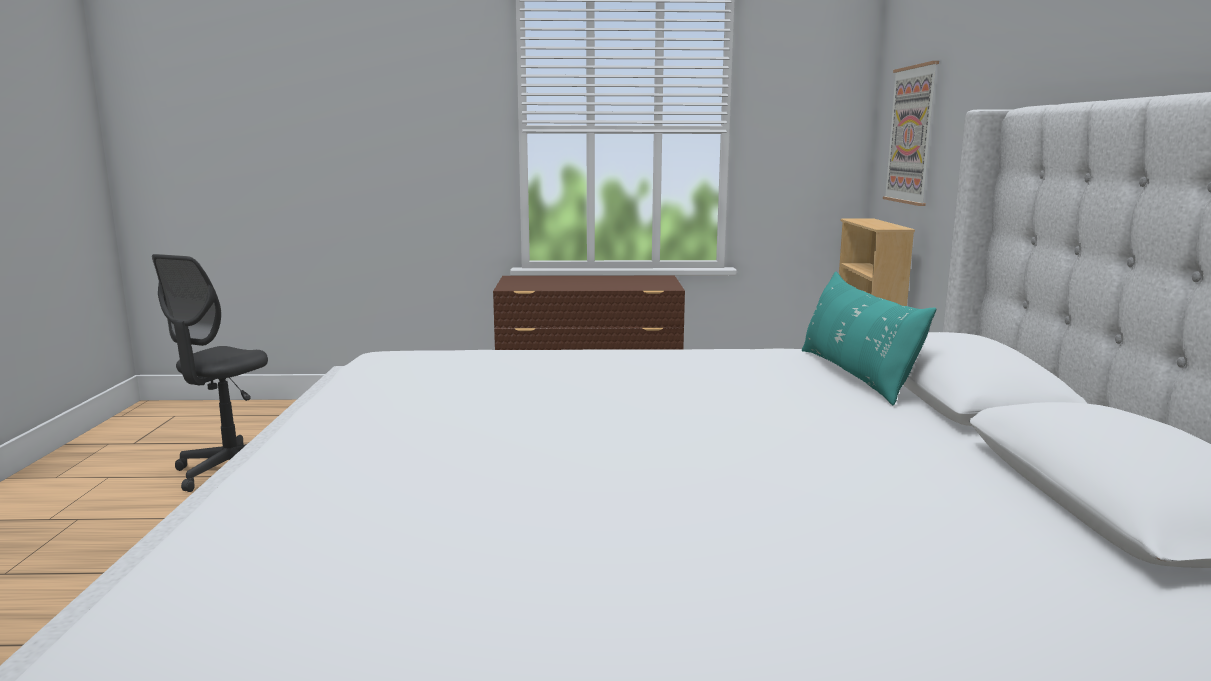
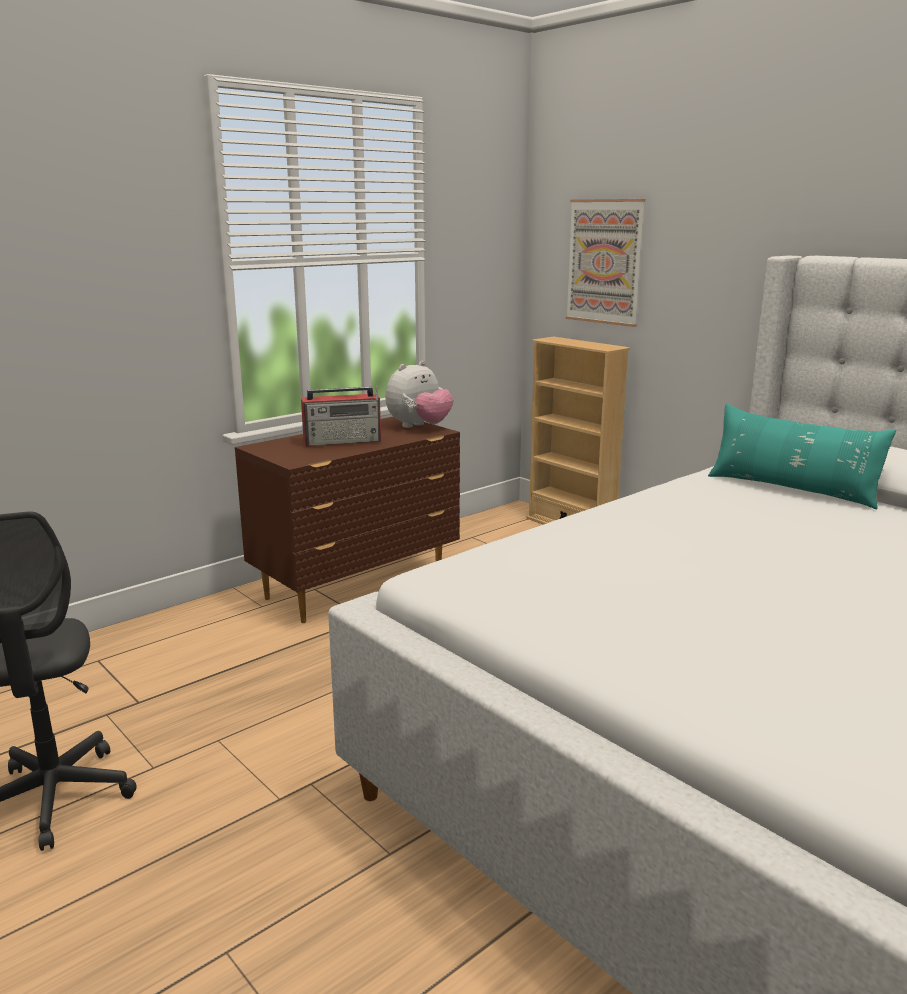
camera: 40 degrees left, 5 degrees up
(578, 283) = (343, 441): none -> radio
(662, 283) = (419, 427): none -> plush toy

